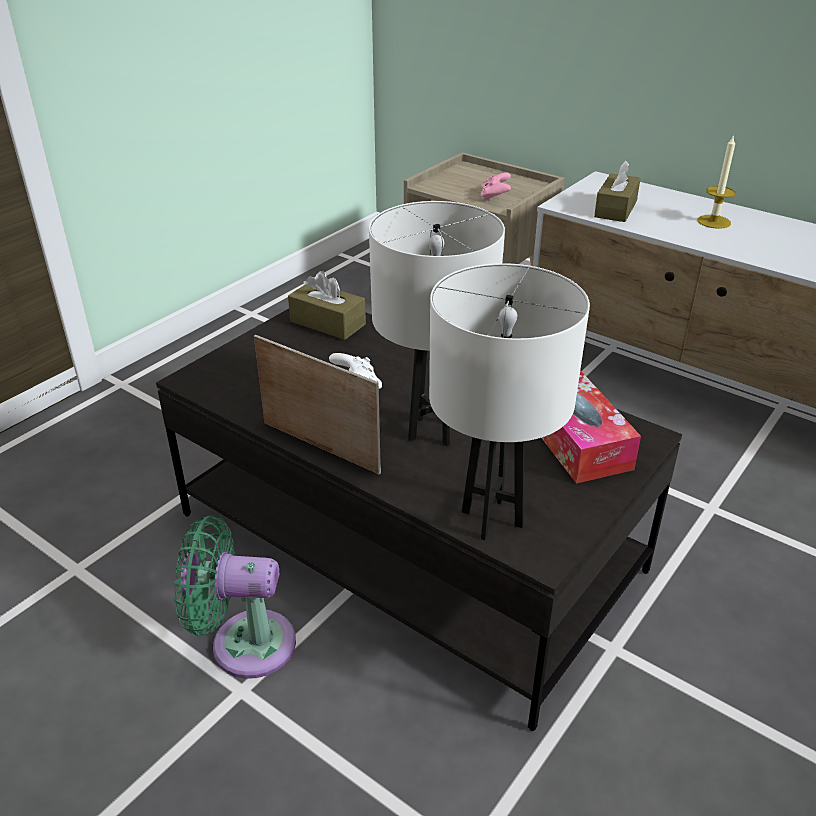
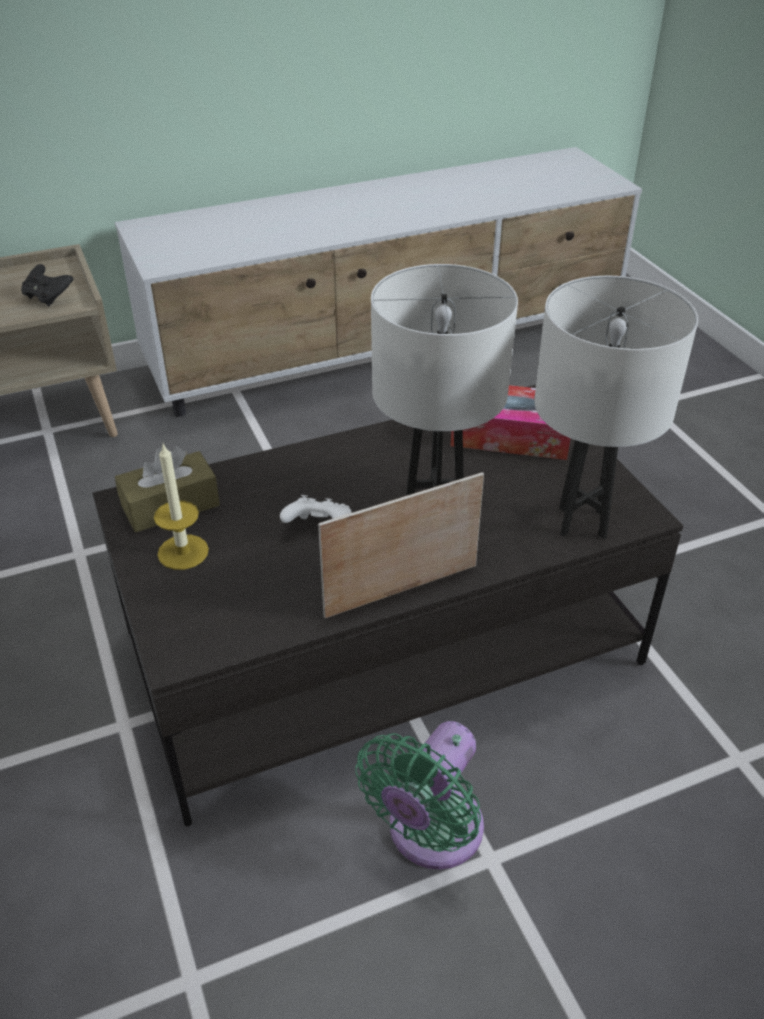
camera: 60 degrees left, 5 degrees up
(495, 197) = (48, 298): pink game controller -> black game controller
(615, 209) = (207, 246): brown tissue box -> none
(714, 221) = (291, 217): candle -> candle (183, 552)

